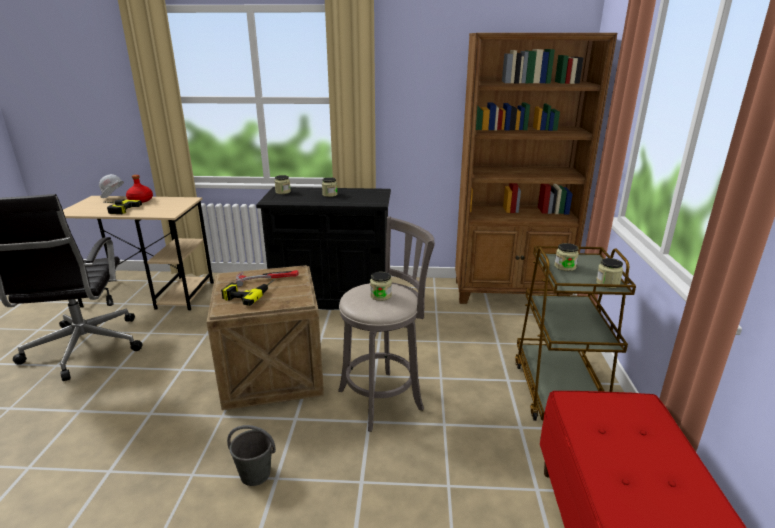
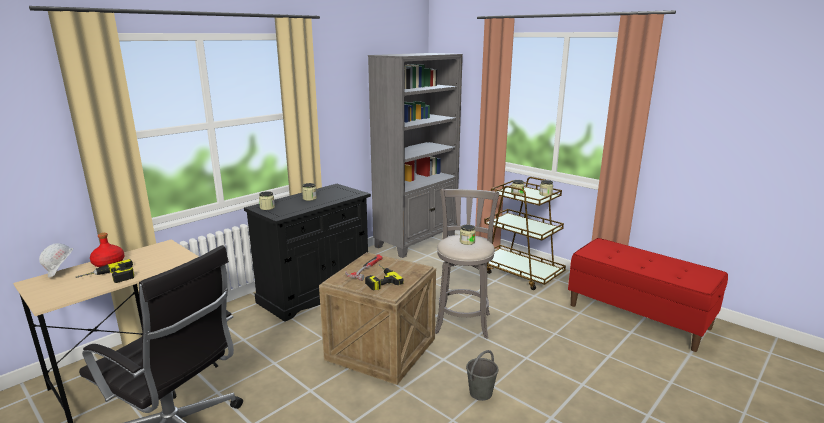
camera: 50 degrees left, 5 degrees down
(510, 293) = (417, 241): brown bookcase -> grey bookcase

